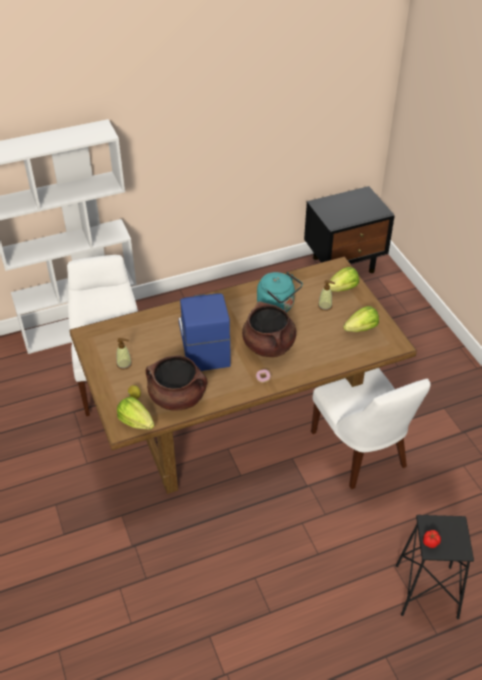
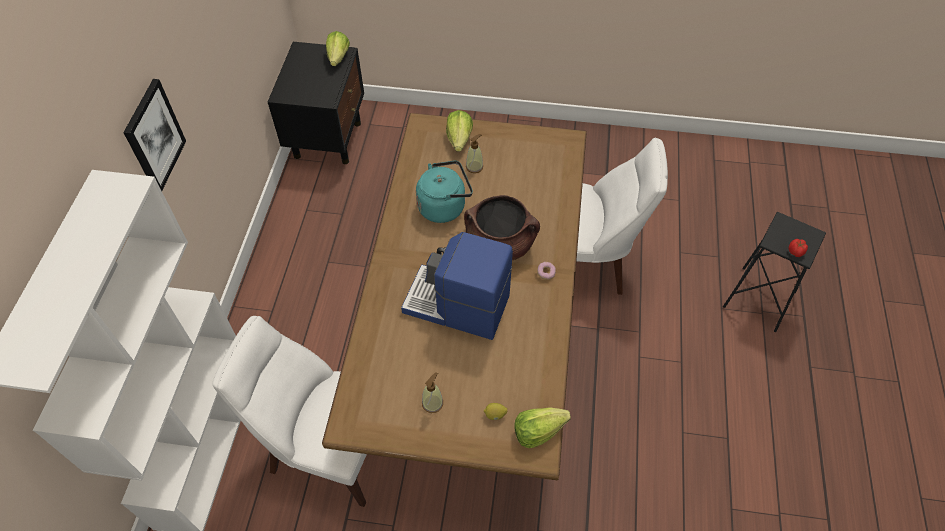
camera: 60 degrees left, 10 degrees up
(173, 140) = (154, 136): none -> picture
(178, 397) = (524, 369): brown cooking pot -> none
(361, 329) = (529, 155): lettuce -> lettuce (338, 58)

